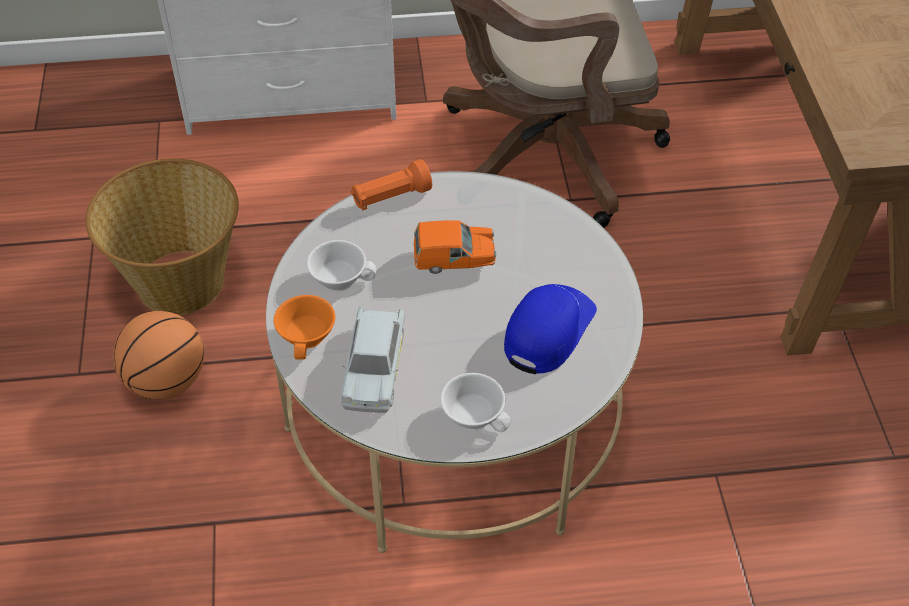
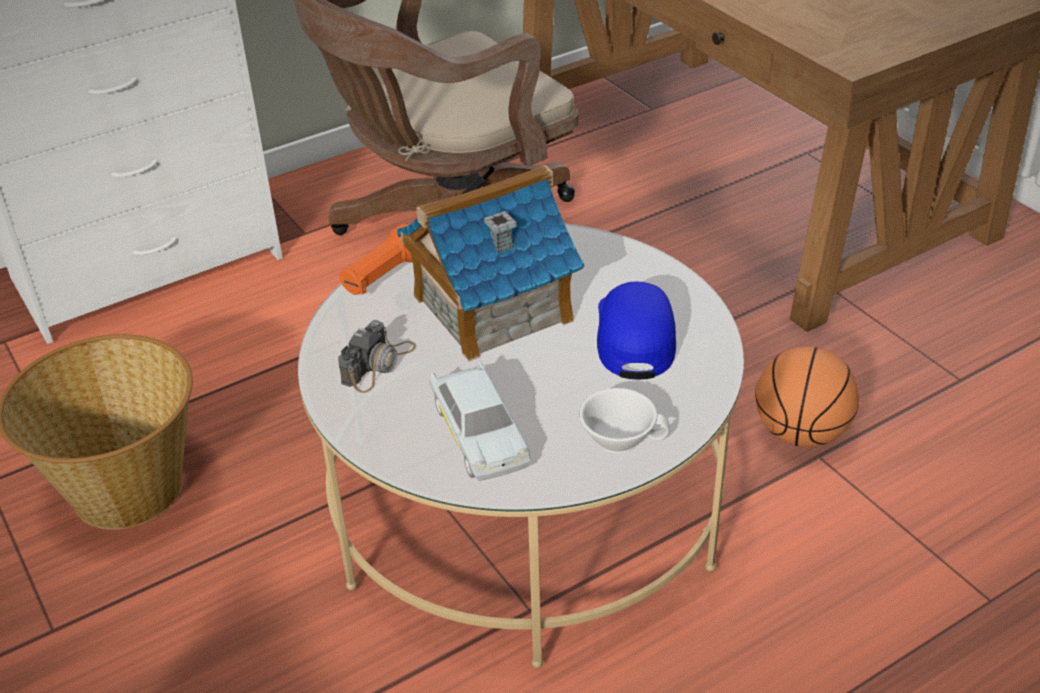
camera: 25 degrees left, 10 degrees down
(166, 381) = (172, 596): basketball -> basketball (800, 433)
(308, 336) = (383, 431): orange cup -> none
(340, 277) = (378, 364): white cup -> camera
(454, 259) = (491, 308): orange toy car -> toy house

